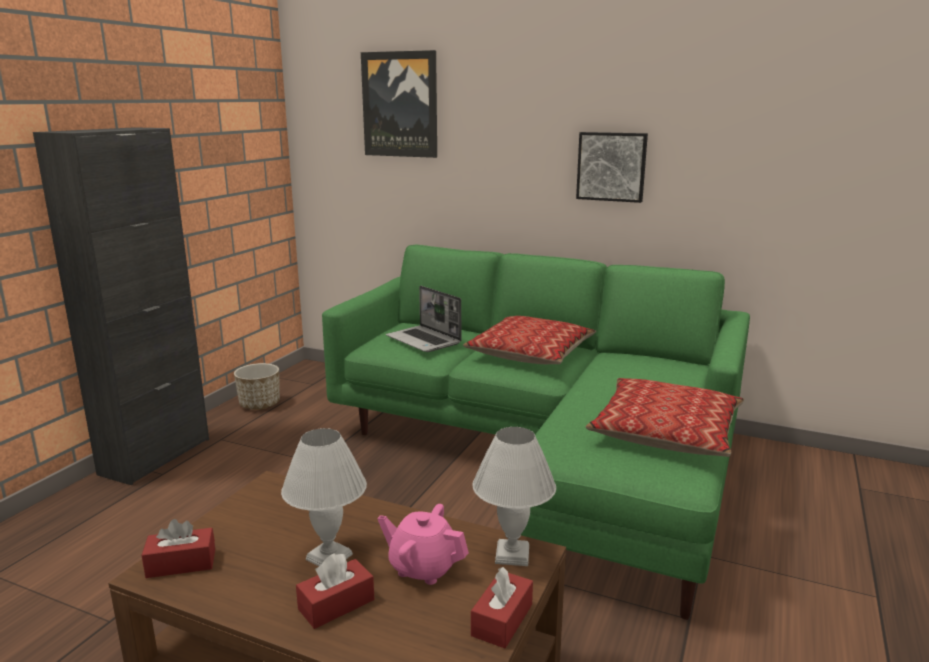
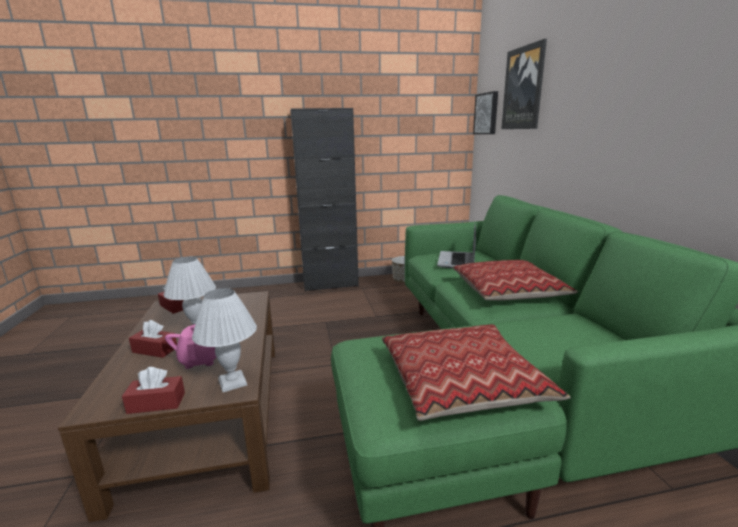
camera: 55 degrees right, 0 degrees up
(611, 166) = (662, 129): picture -> picture (487, 113)

